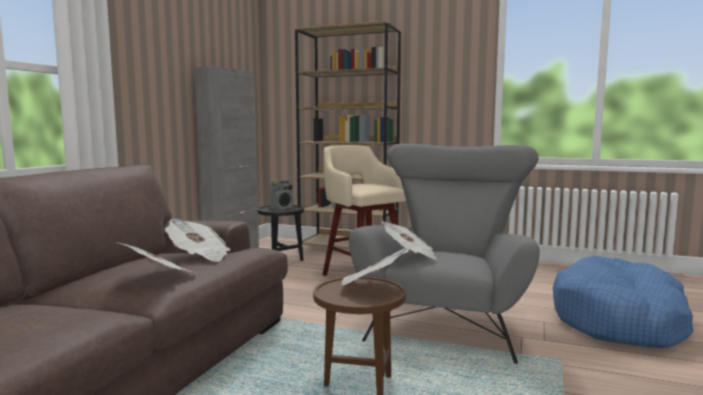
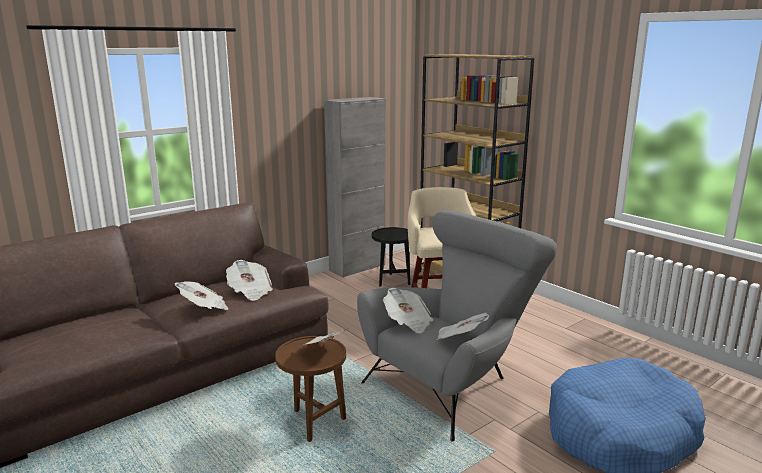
camera: 30 degrees right, 10 degrees up
(282, 208) = (395, 233): radio -> none
(477, 257) = (460, 339): none -> newspaper

